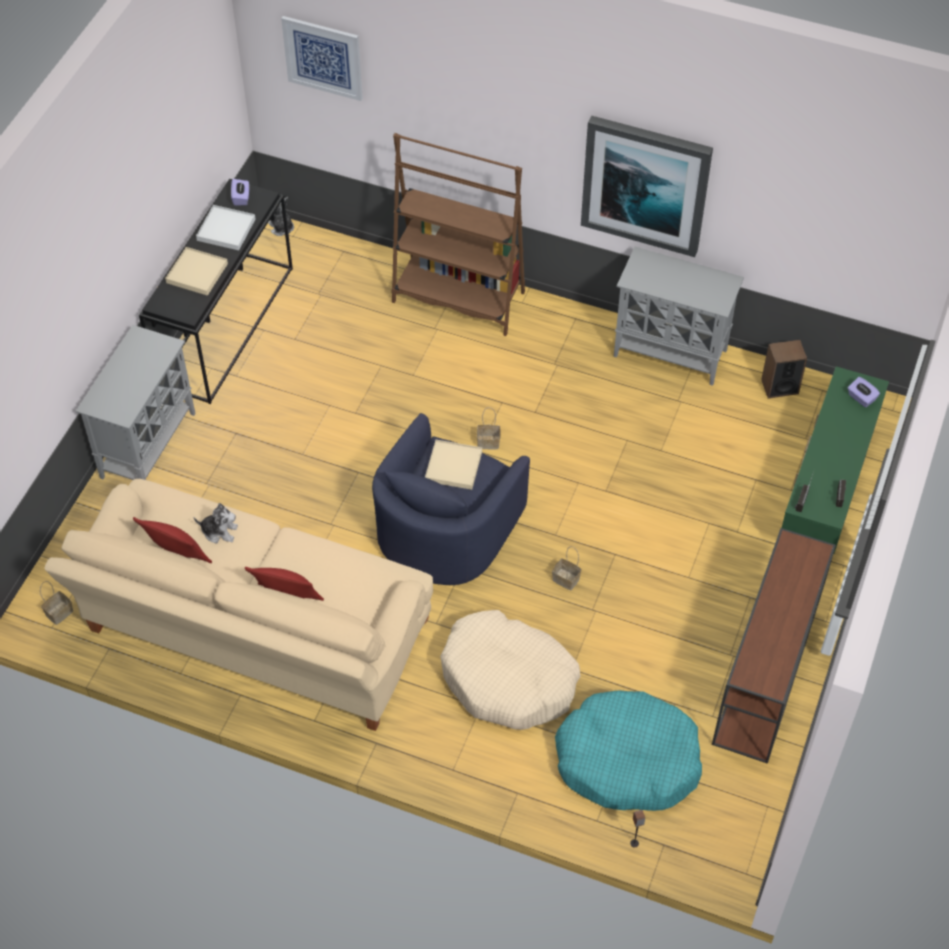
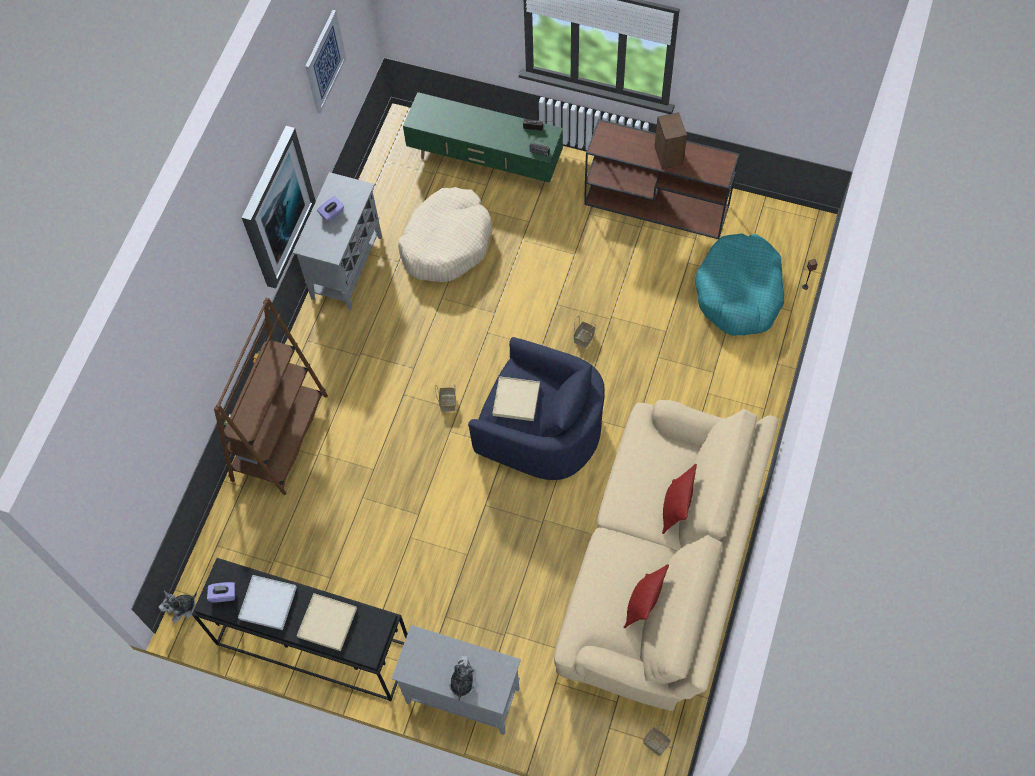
camera: 90 degrees left, 10 degrees up
(219, 531) = (614, 572): plush toy -> plush toy (462, 682)
(323, 57) = (129, 465): picture -> picture (324, 61)
(508, 679) = (680, 375): beige dog bed -> beige dog bed (446, 242)
(779, 386) = (382, 190): speaker -> speaker (668, 155)
(861, 398) = (435, 110): purple tissue box -> purple tissue box (332, 214)

